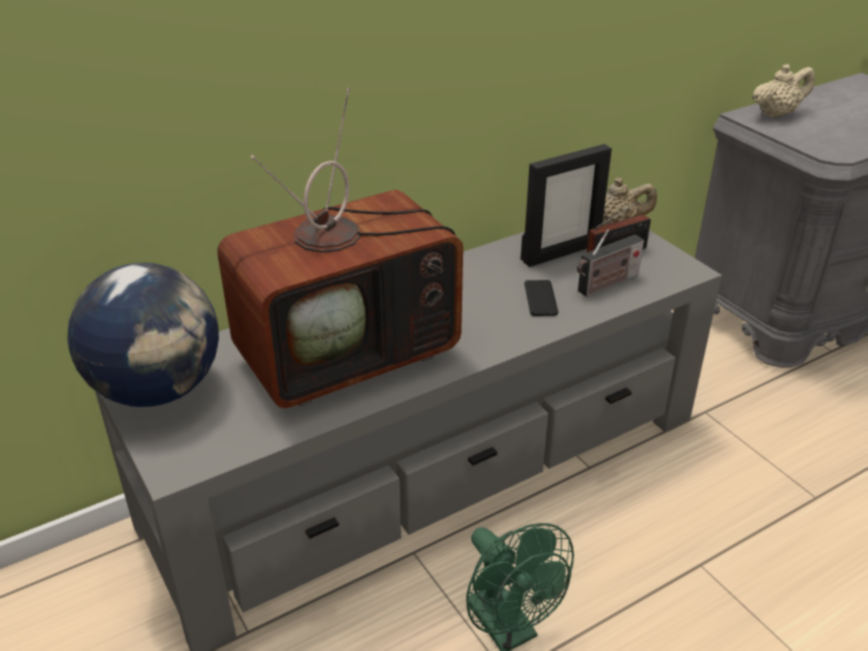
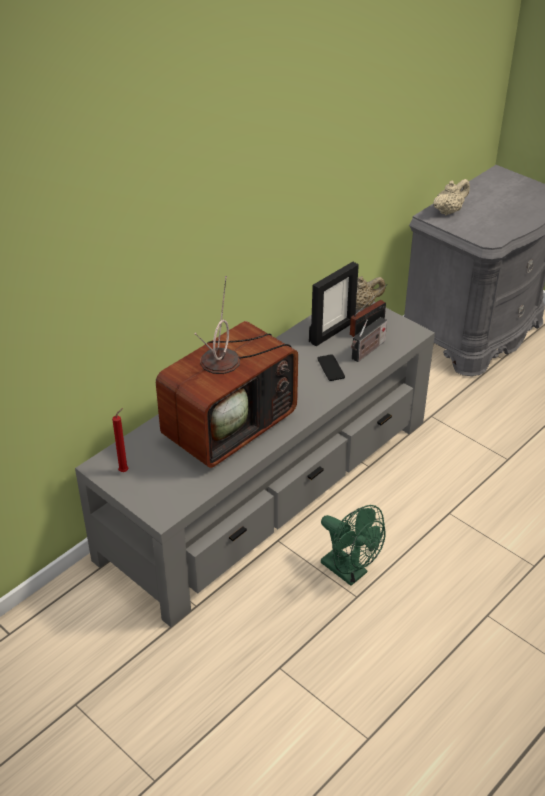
camera: 15 degrees left, 5 degrees up
(158, 390) = (125, 471): globe -> red candle

